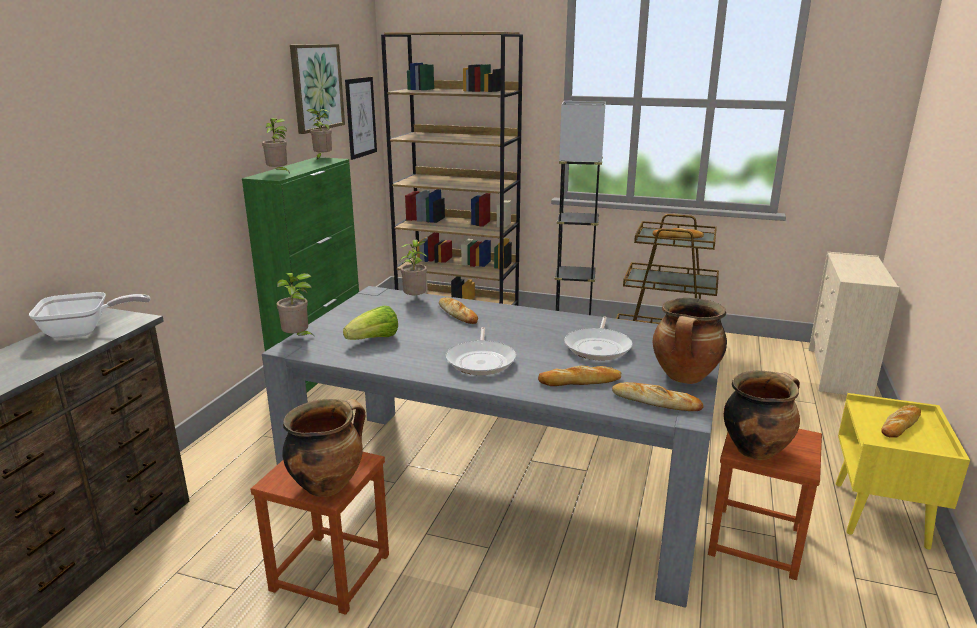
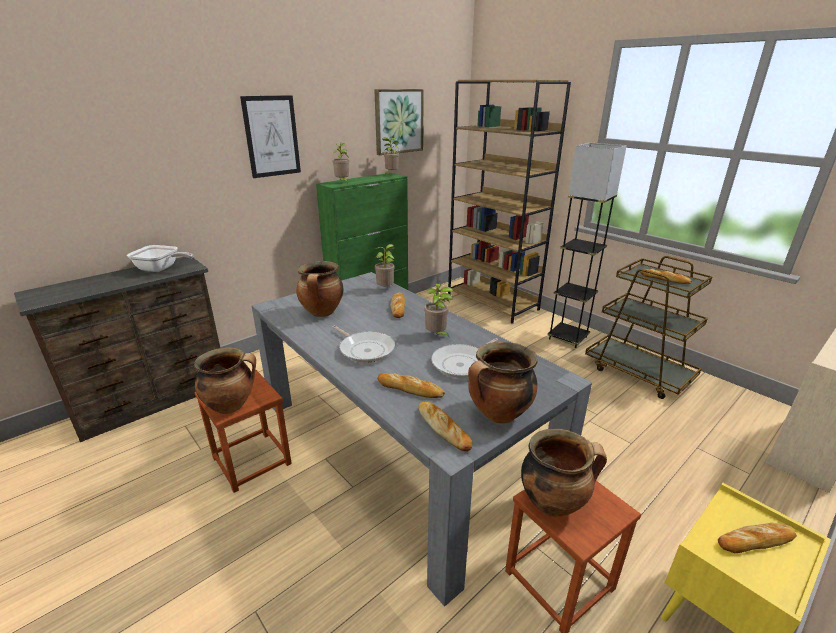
camera: 30 degrees right, 5 degrees up
(298, 338) = (282, 300): potted plant -> potted plant (437, 335)
(361, 117) = (443, 145): picture -> picture (272, 136)
(374, 339) = (322, 313): lettuce -> cooking pot
(481, 361) = (365, 349): frying pan -> frying pan turned 75 degrees counterclockwise

